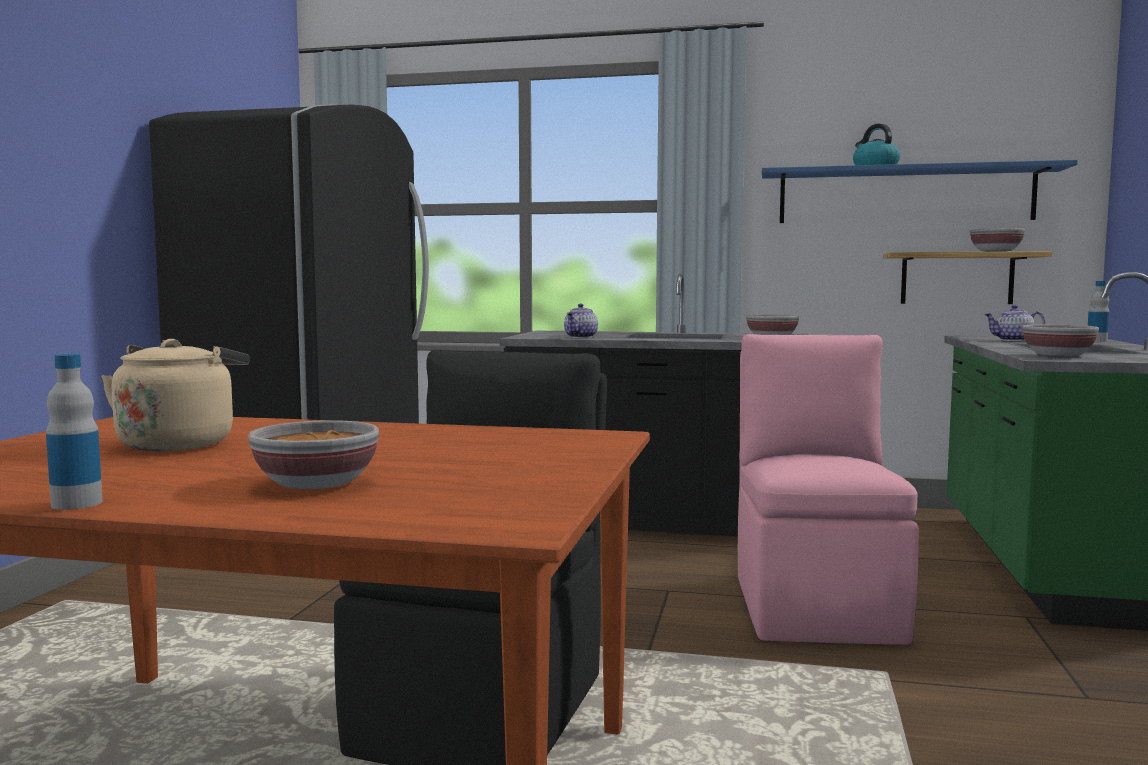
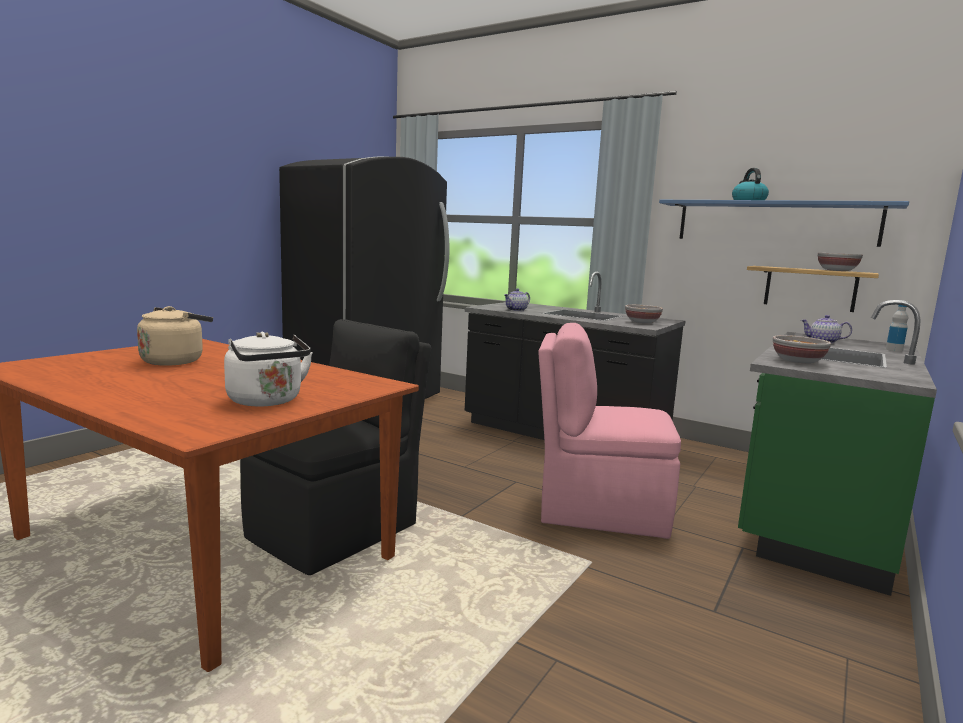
camera: 20 degrees right, 5 degrees up
(77, 503) = (60, 390): bottle -> none
(317, 483) = (175, 394): bowl -> none
(497, 473) = (267, 401): none -> white kettle
(816, 606) = (598, 510): pink chair -> pink chair turned 105 degrees counterclockwise

